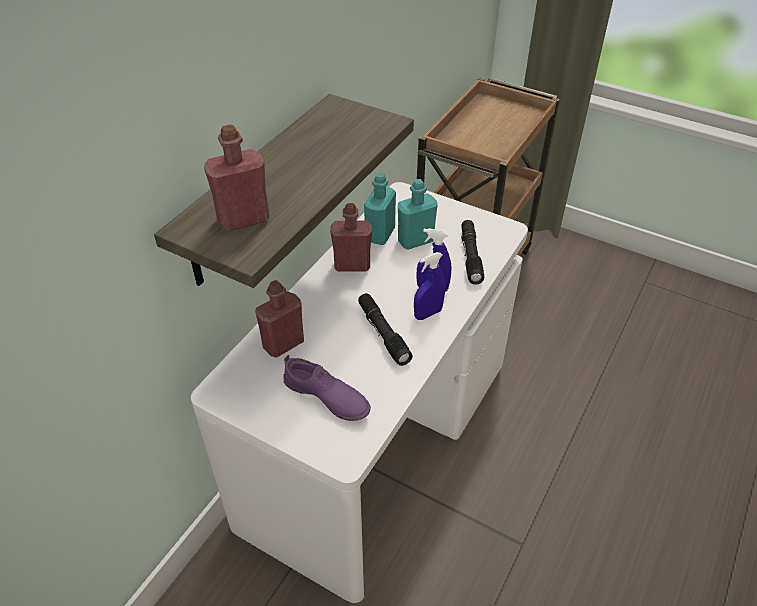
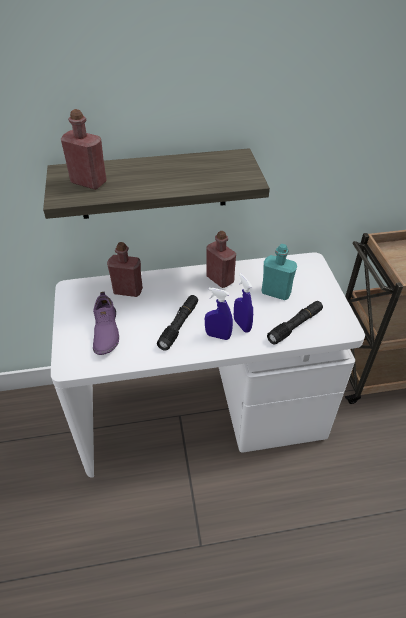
camera: 50 degrees right, 0 degrees up
(380, 234) = (261, 274): turquoise bottle -> none

